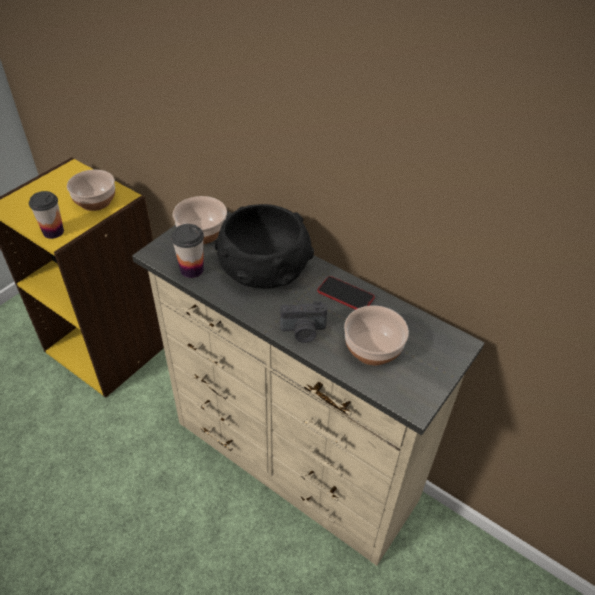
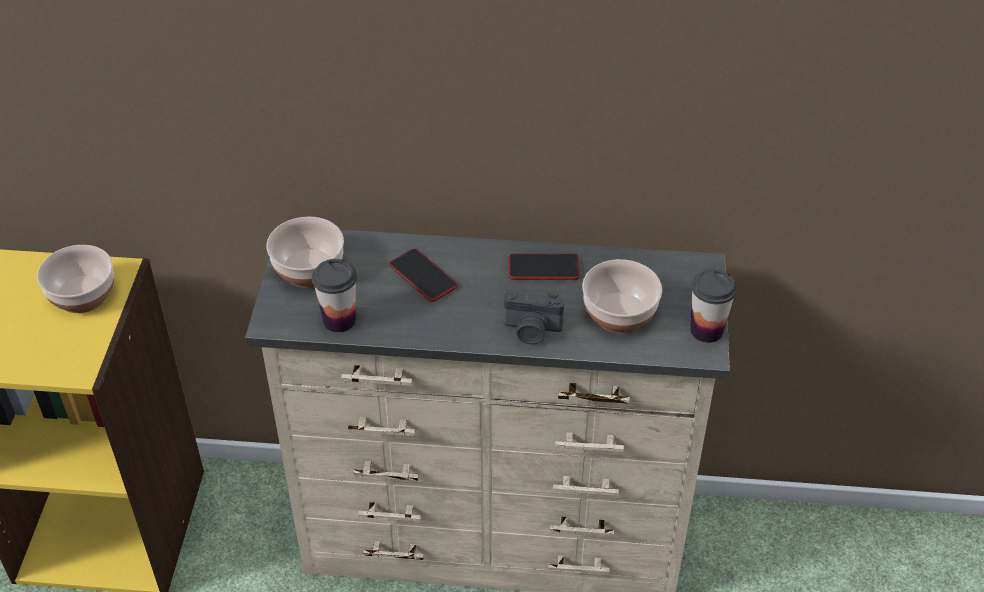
camera: 30 degrees left, 0 degrees up
(53, 232) = (64, 363): cup -> cup (706, 330)
(264, 266) = (423, 276): black bowl -> phone
(303, 331) = (531, 330): camera -> camera turned 45 degrees clockwise

